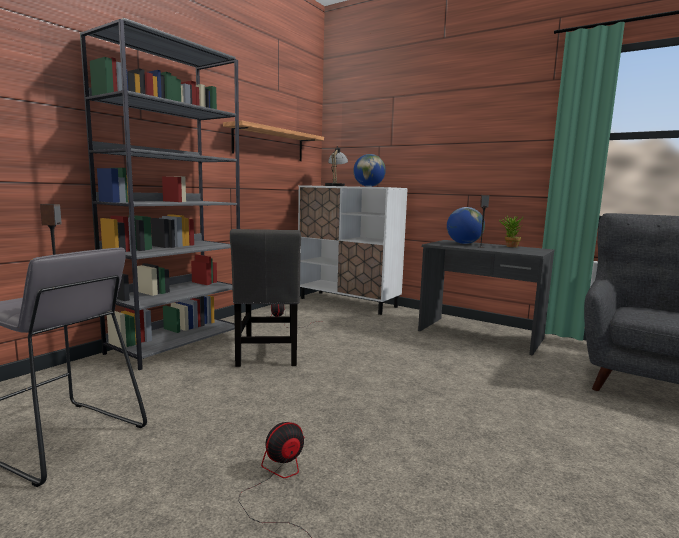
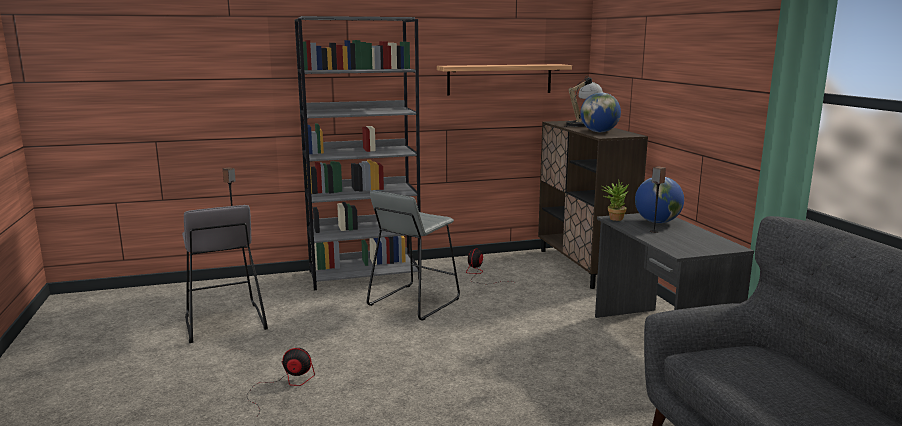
camera: 40 degrees right, 5 degrees up
(268, 354) = (413, 302): grey chair -> grey stool
(348, 302) = (583, 266): white cabinet -> brown cabinet
(509, 246) = (702, 236): potted plant -> potted plant (613, 218)

